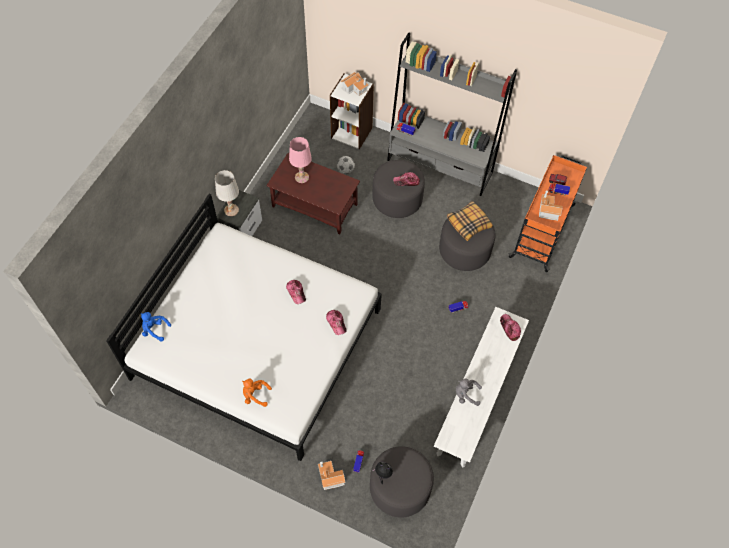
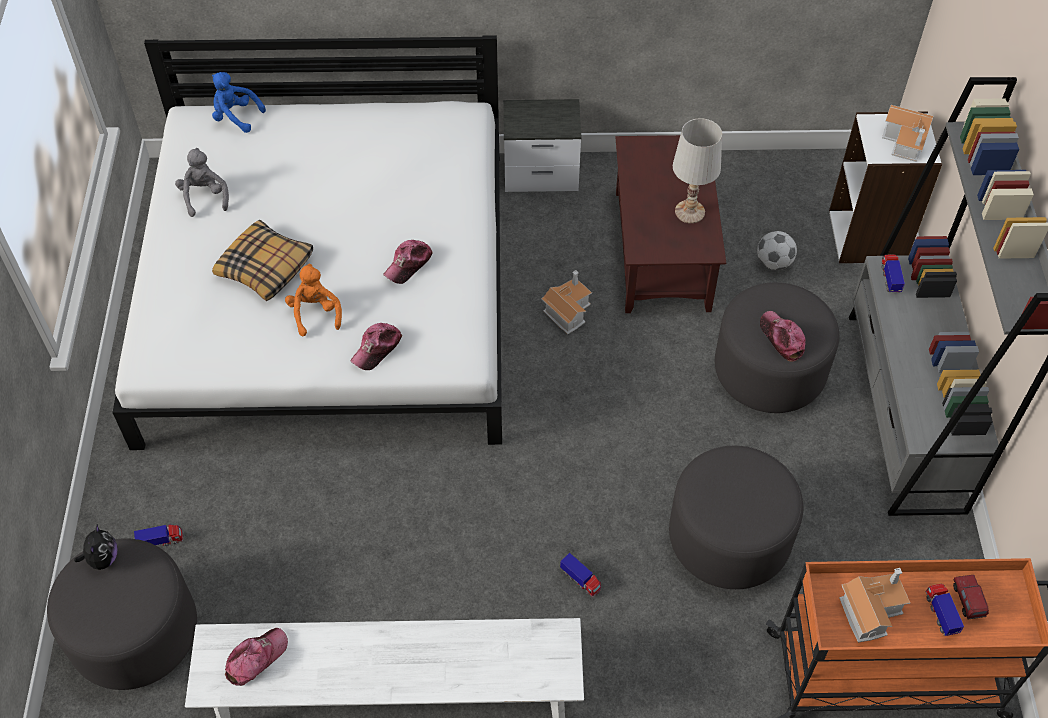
camera: 65 degrees right, 5 degrees down
(155, 330) = (236, 117): blue plush toy -> blue plush toy turned 60 degrees counterclockwise
(231, 210) = (530, 113): white table lamp -> white table lamp (689, 212)
(255, 395) = (173, 294): orange plush toy -> orange plush toy (315, 313)
(301, 177) = (668, 176): pink table lamp -> none
(329, 477) = (114, 507): toy house -> toy house (567, 310)
(466, 395) = (336, 641): grey plush toy -> grey plush toy (205, 197)
(469, 223) = (757, 488): pillow -> pillow (265, 268)
(509, 328) = (540, 667): cap -> cap (256, 658)

